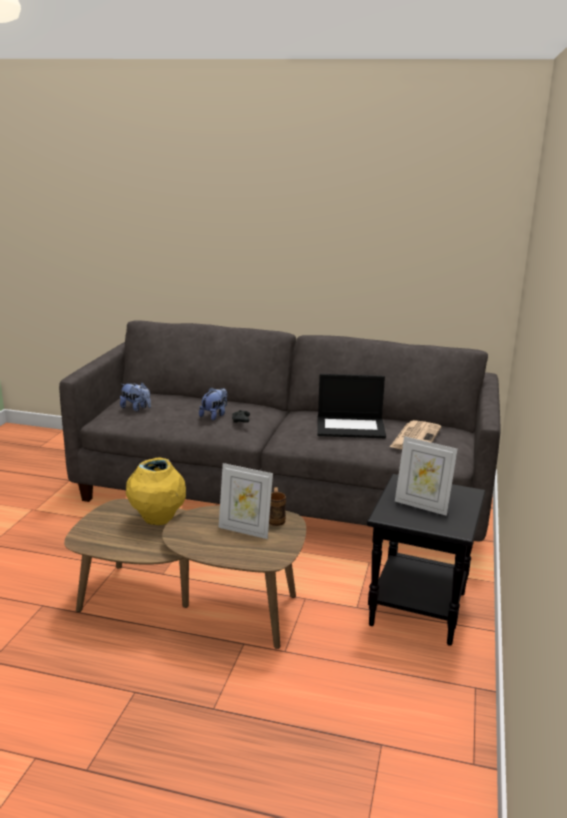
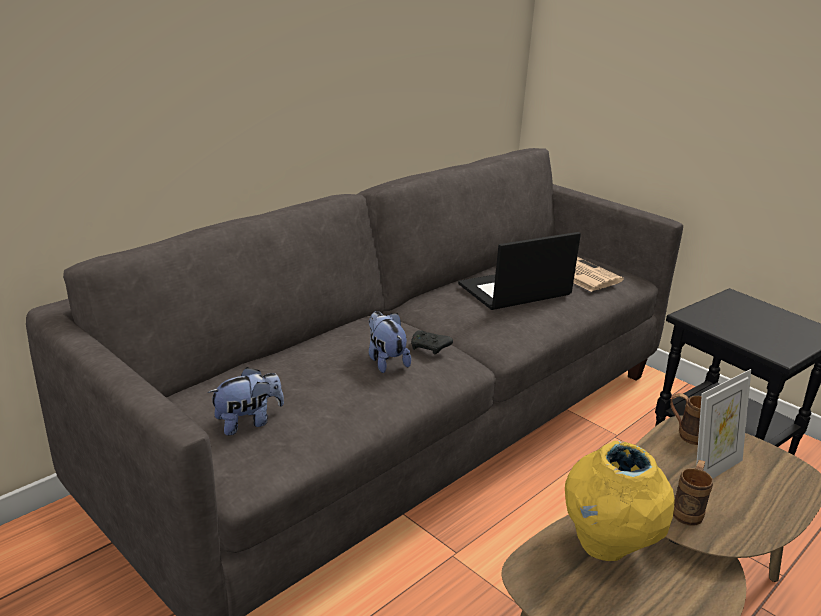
camera: 60 degrees left, 5 degrees up
(195, 527) = (688, 510): none -> brown mug
(351, 427) = (514, 291): laptop -> laptop turned 150 degrees counterclockwise
(422, 506) = (761, 328): picture frame -> none

